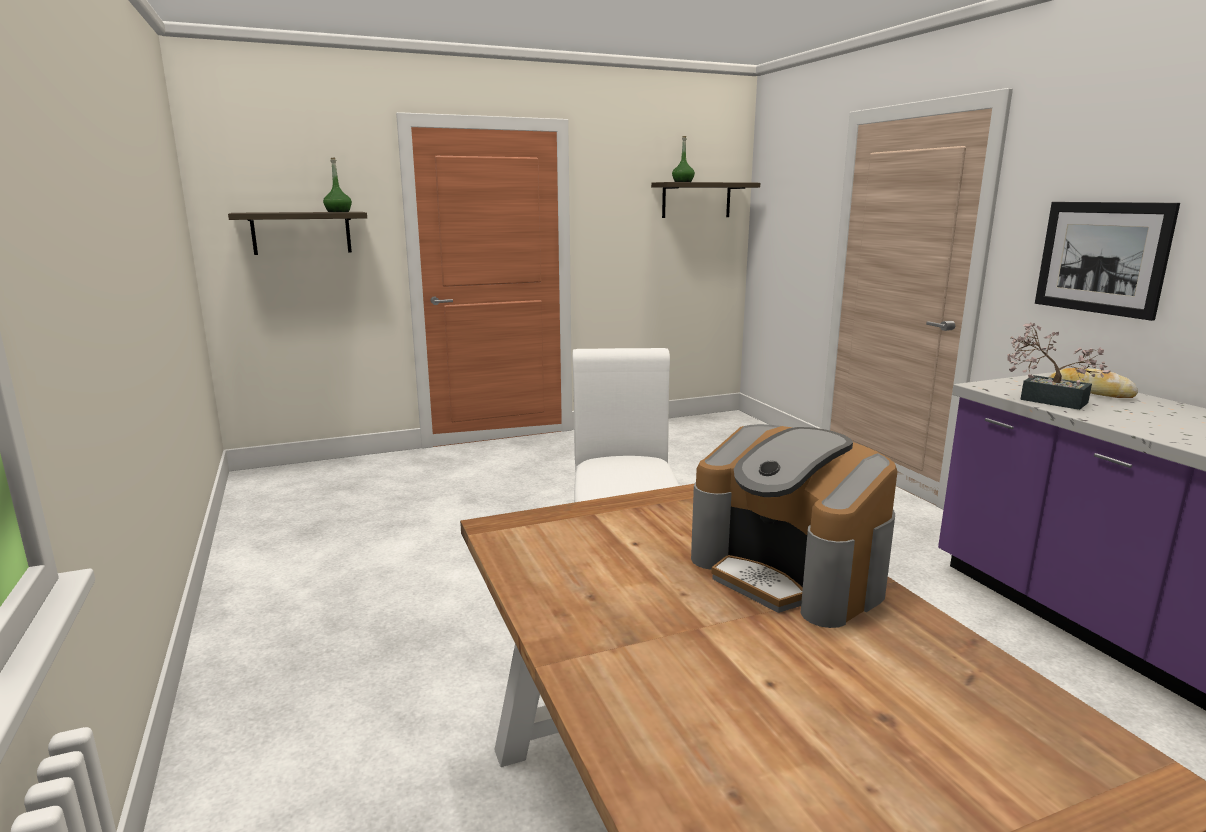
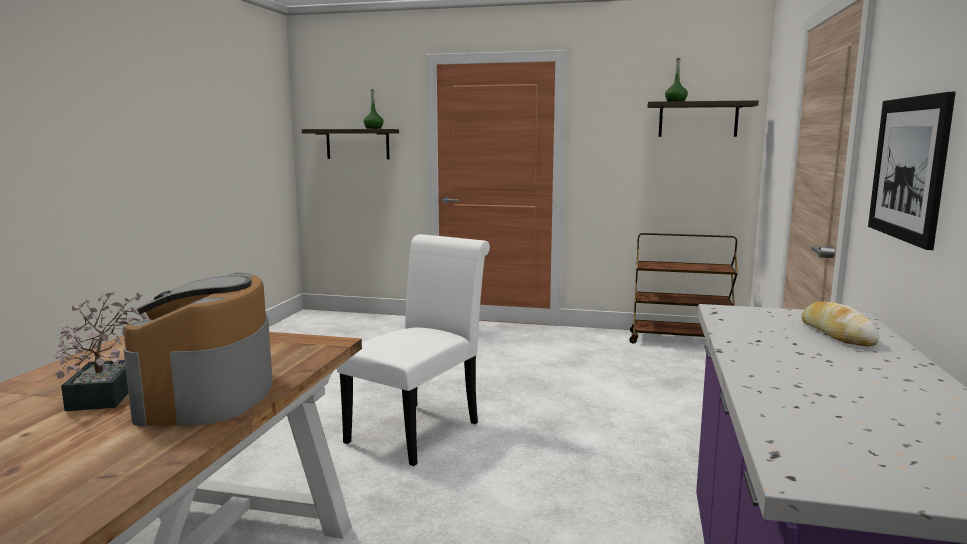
camera: 35 degrees right, 5 degrees down
(696, 423) = (680, 340): none -> brown cart
(1045, 399) = (748, 330): potted plant -> potted plant (108, 392)

